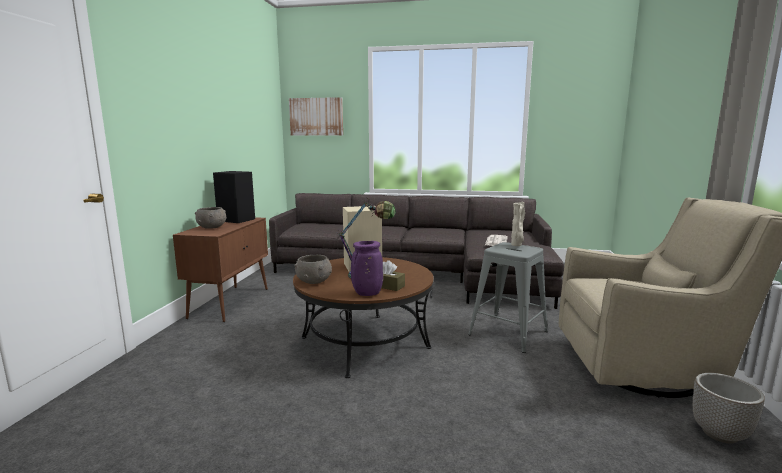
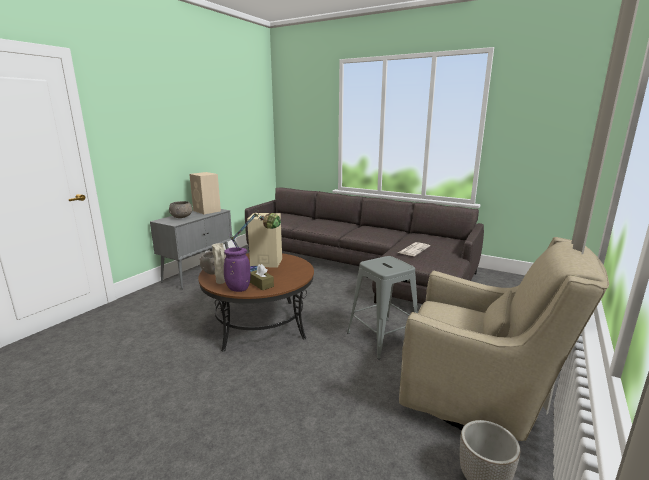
camera: 20 degrees right, 5 degrees up
(230, 302) = (199, 273): brown cabinet -> grey cabinet
(237, 220) = (207, 211): black speaker -> beige speaker
(316, 117) = (298, 122): picture -> none
(516, 245) = (395, 261): beige vase -> beige vase (221, 282)

